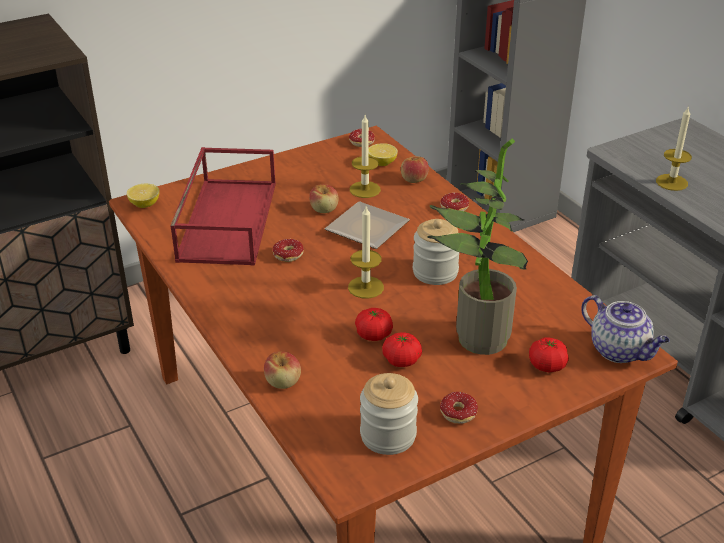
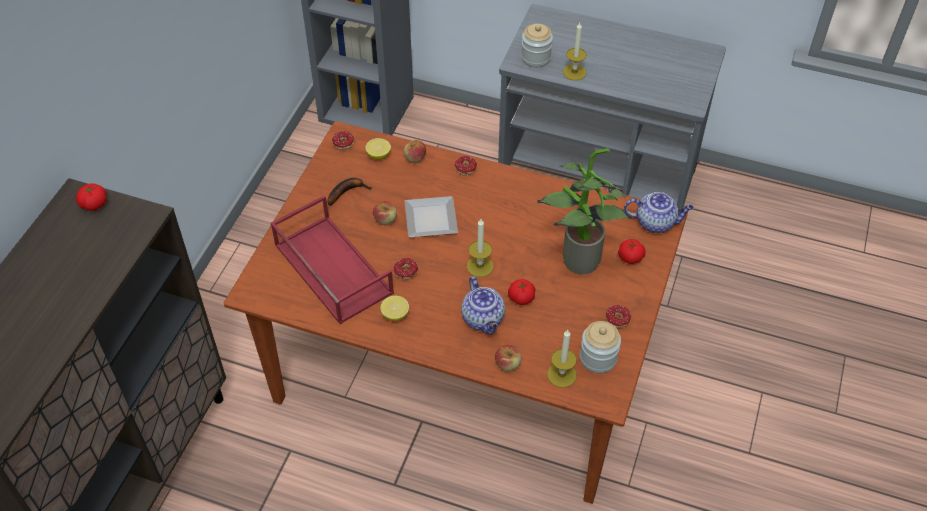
camera: 40 degrees left, 15 degrees up
(145, 205) = (257, 291): lemon -> lemon (395, 315)
(310, 331) = (483, 319): none -> teapot
(317, 175) = (347, 192): none -> banana
(365, 189) = (393, 186): candle -> candle (561, 375)
(401, 360) = (554, 305): tomato -> tomato (94, 204)
(435, 272) = (507, 228): jar -> jar (536, 58)

